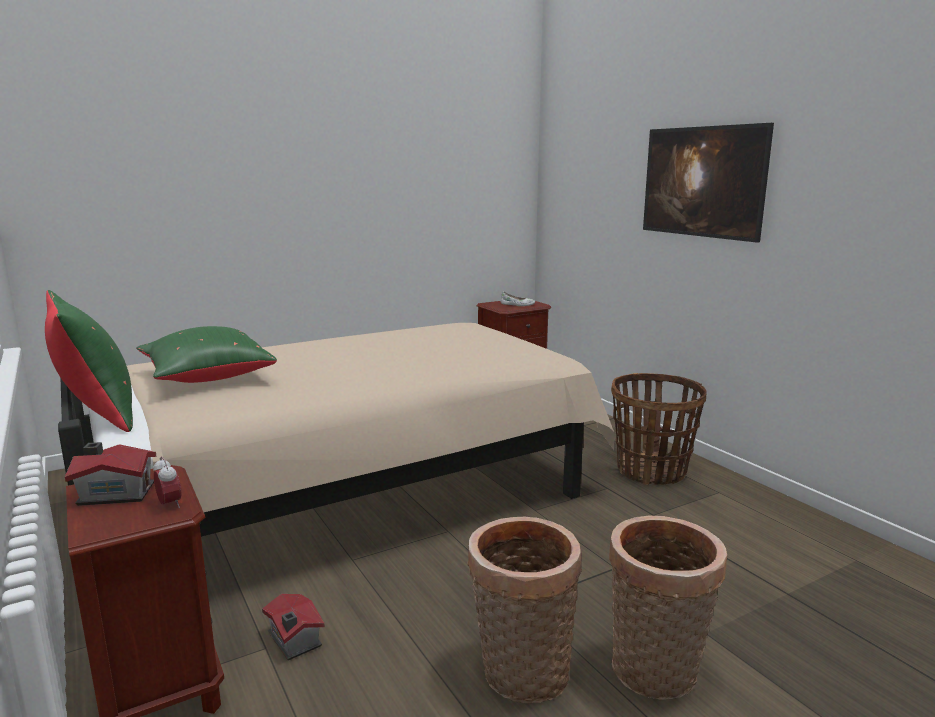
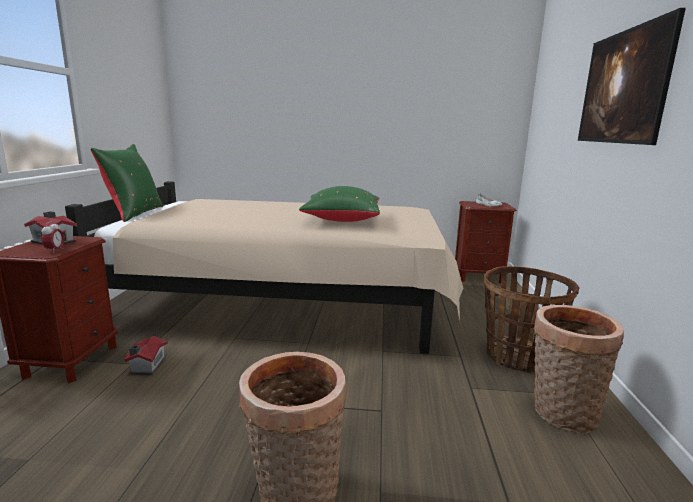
camera: 35 degrees right, 0 degrees up
(206, 377) = (207, 207): green pillow -> green pillow (341, 220)
(521, 676) = (214, 445): basket -> basket (561, 414)

